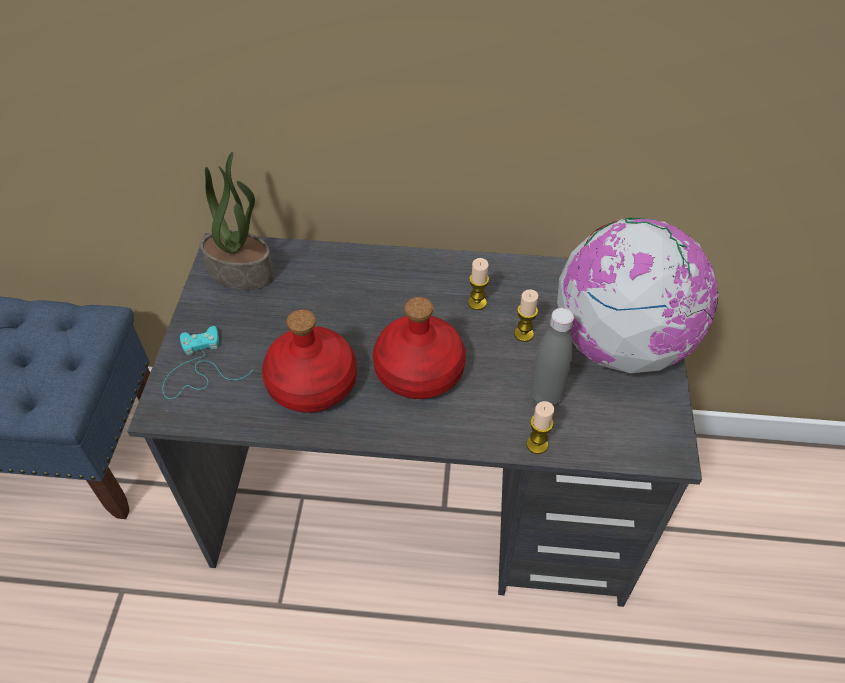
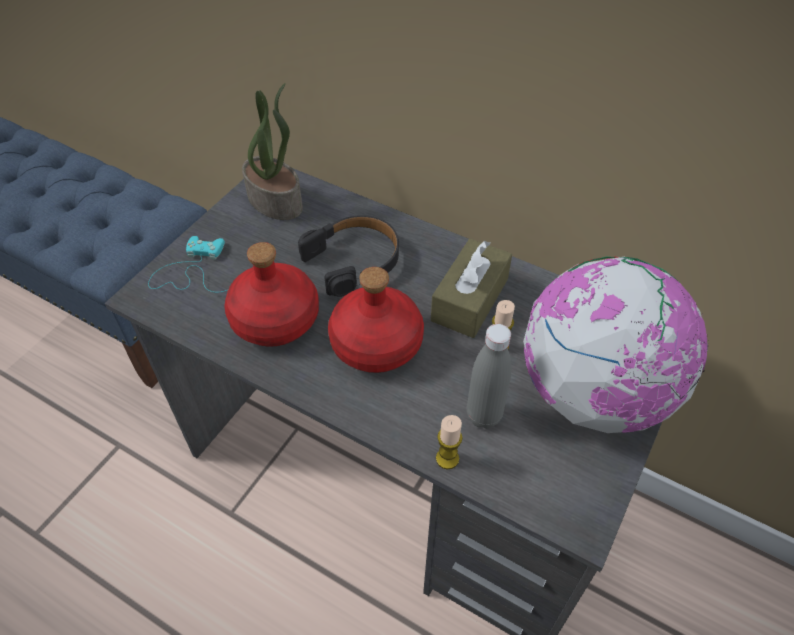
camera: 25 degrees right, 0 degrees up
(353, 304) = (354, 261): none -> black headphones
(477, 303) = (470, 299): candle -> brown tissue box

